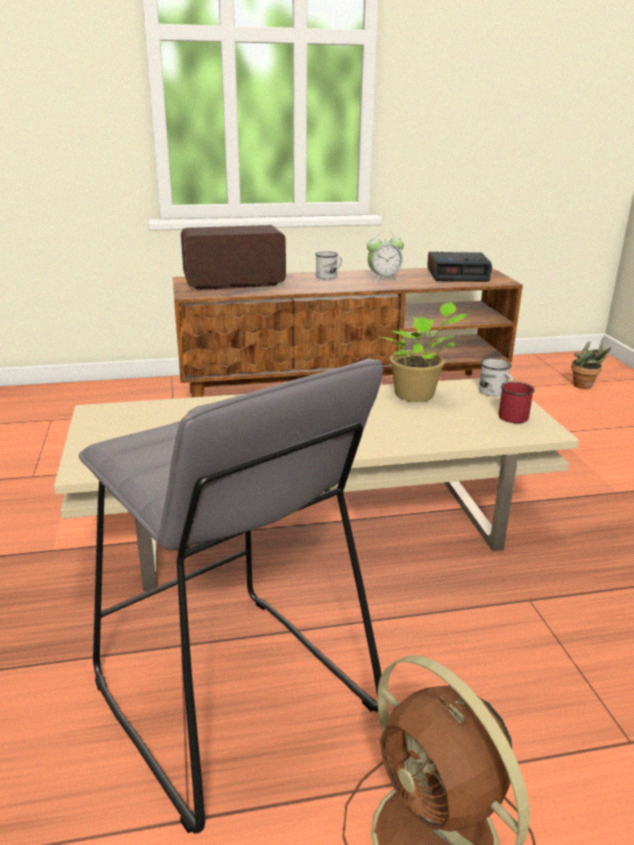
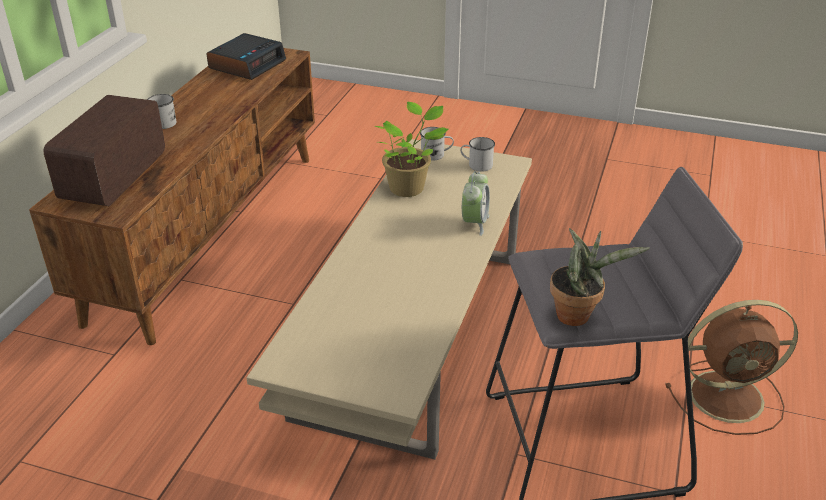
camera: 60 degrees left, 10 degrees up
(383, 279) = (212, 99): alarm clock -> alarm clock (474, 223)
(510, 415) = (476, 165): red mug -> white mug
(585, 386) = (338, 114): potted plant -> potted plant (578, 315)

